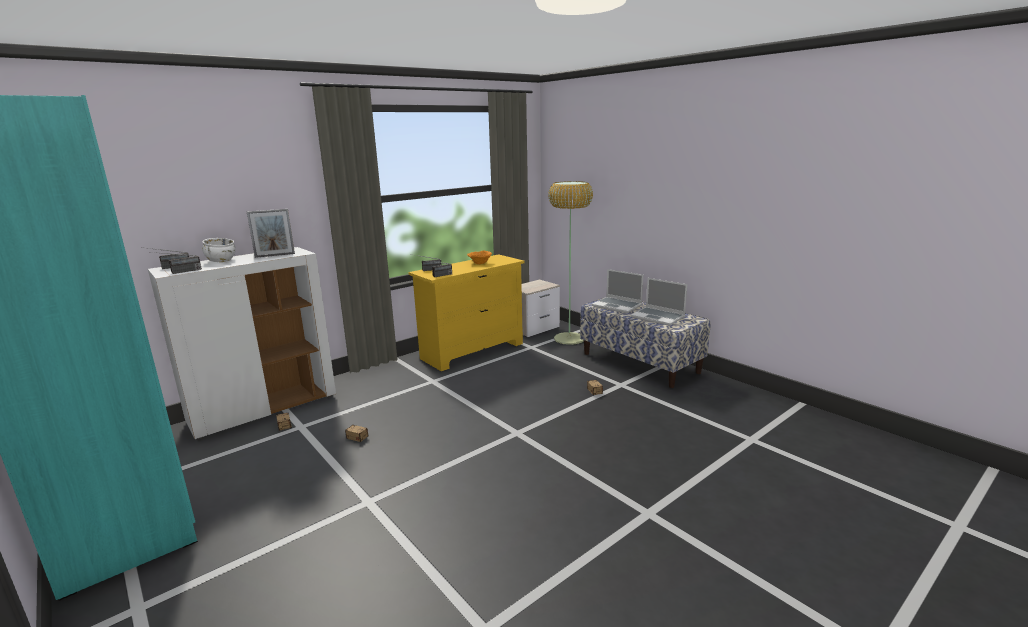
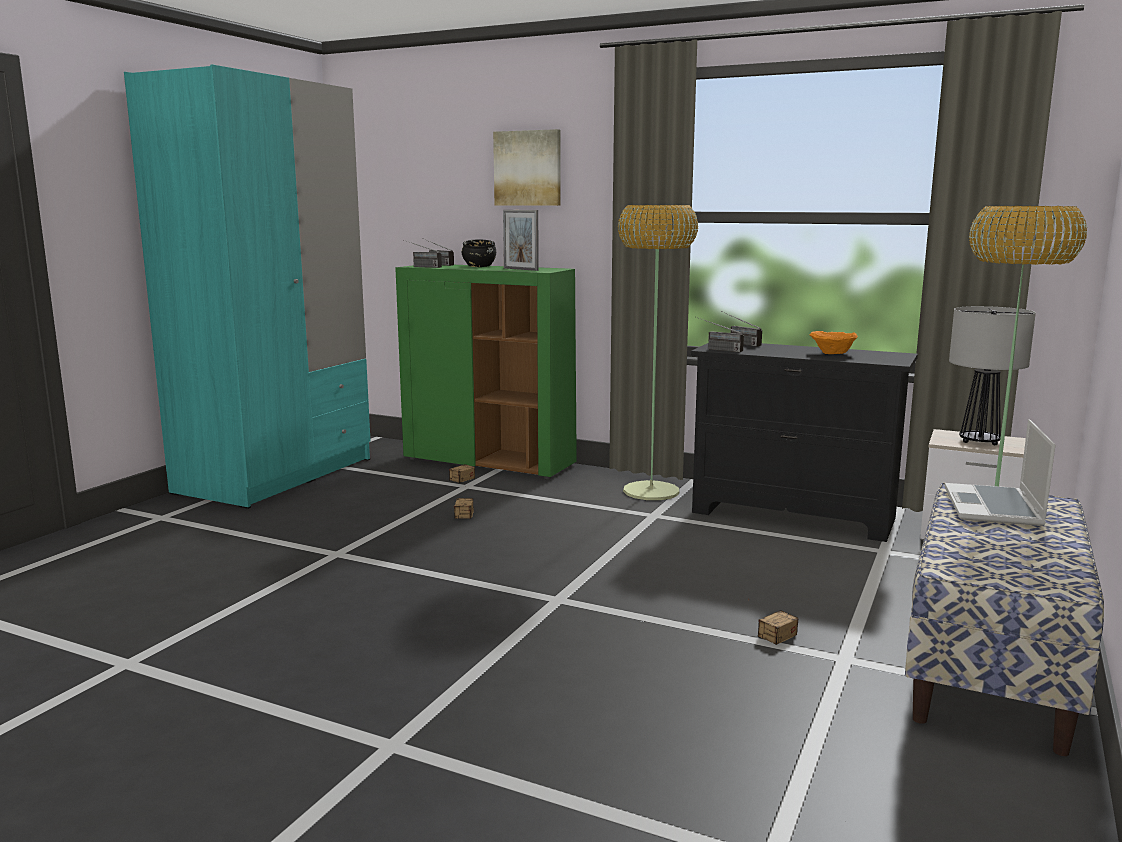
camera: 65 degrees right, 5 degrees down
(221, 260) = (479, 266): white bowl -> black bowl
(238, 175) = (528, 168): none -> picture
(264, 408) = (490, 462): white cabinet -> green cabinet
(397, 372) = (651, 491): none -> floor lamp
(473, 351) = (793, 515): yellow dresser -> black dresser
(533, 287) = (979, 442): none -> table lamp
(658, 317) = (995, 549): laptop -> none

